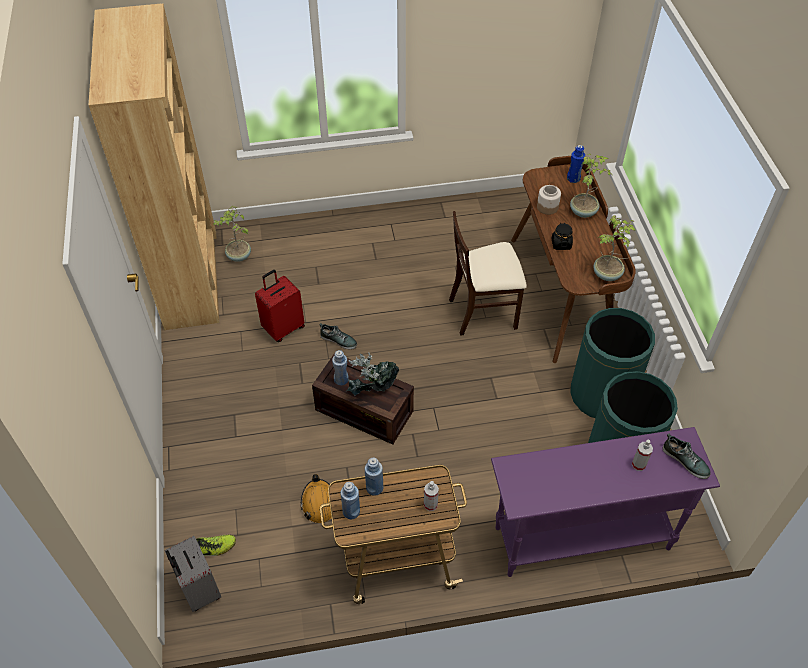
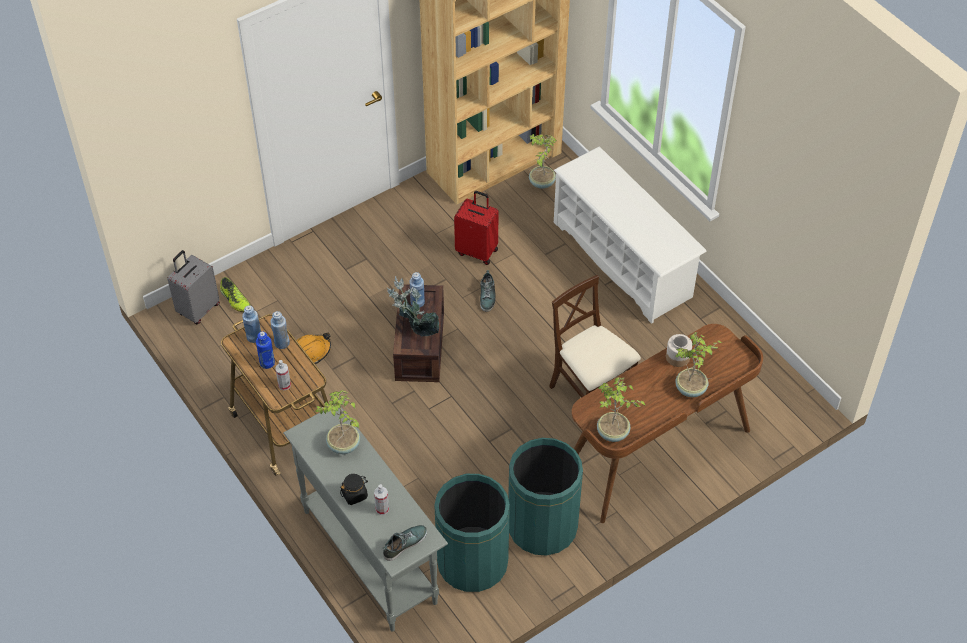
camera: 65 degrees right, 0 degrees up
(358, 238) = (623, 260): none -> white shoe rack
(548, 471) = (343, 445): none -> potted plant
(561, 244) = (631, 383): black jar -> black jar (354, 494)
(573, 178) = (736, 366): blue bottle -> blue bottle (267, 363)
(581, 537) = (369, 555): purple console table -> grey console table
(685, 460) = (404, 543): shoe -> shoe turned 150 degrees counterclockwise

